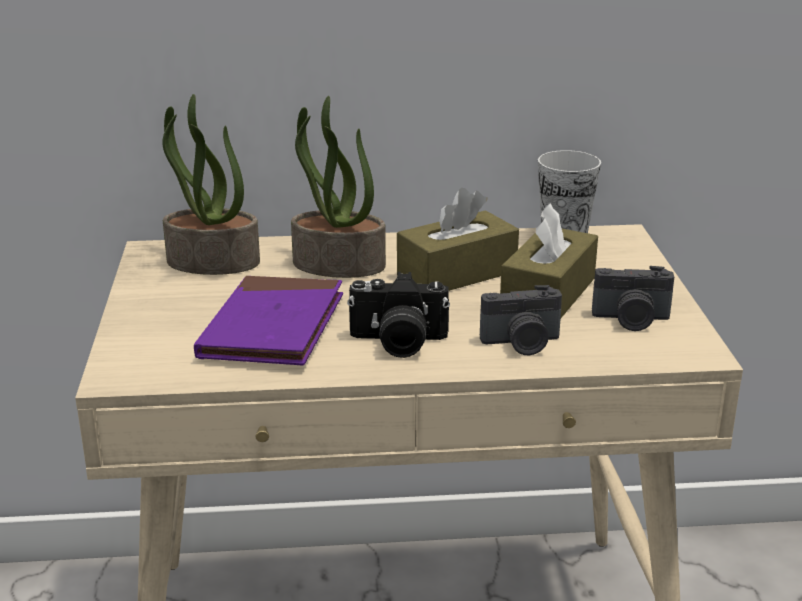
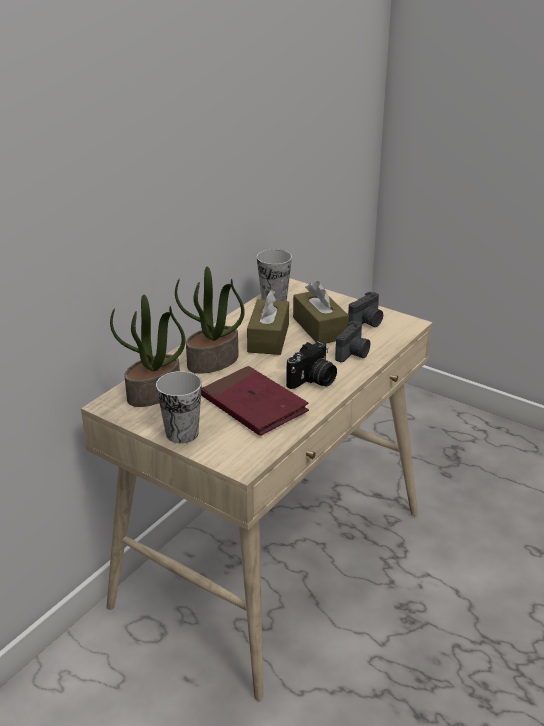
camera: 50 degrees left, 5 degrees up
(144, 312) = (182, 433): none -> cup
(273, 328) = (253, 405): purple book -> red book

